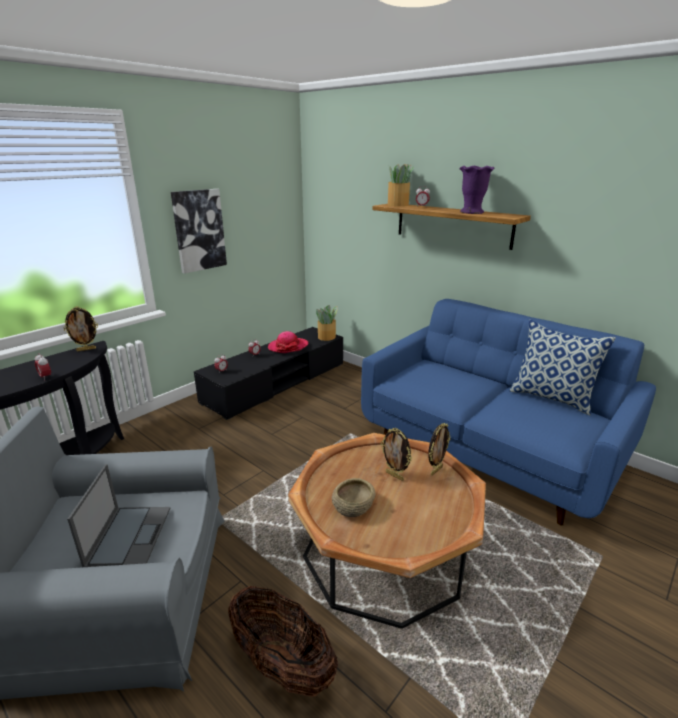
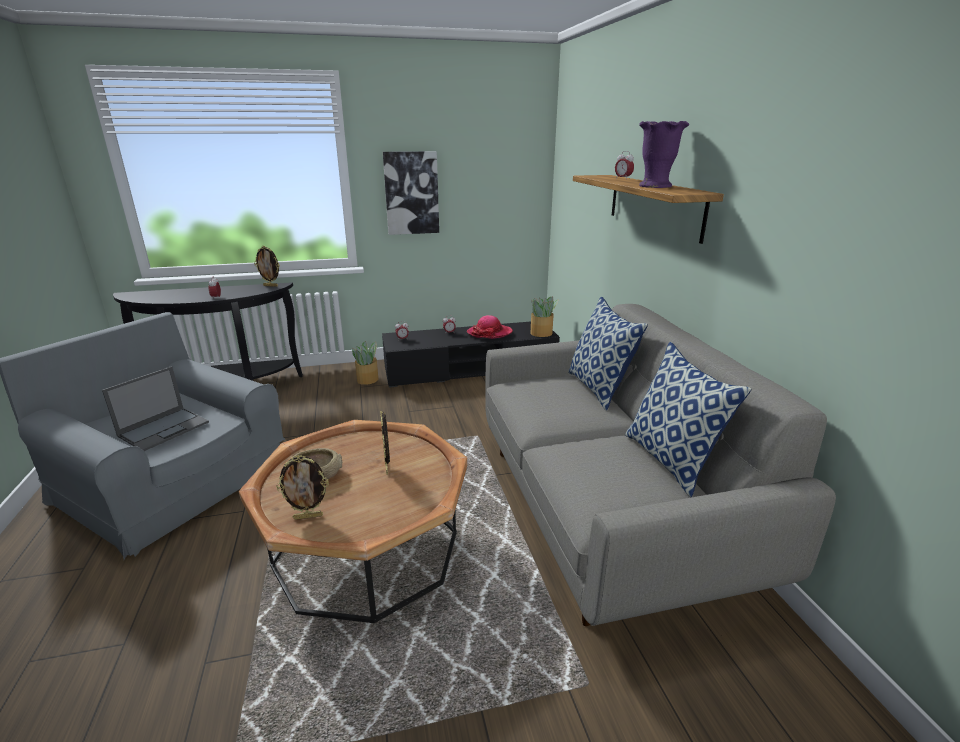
camera: 35 degrees right, 0 degrees up
(282, 664) = (192, 582): basket -> none
(398, 205) = (604, 176): potted plant -> potted plant (368, 379)
(436, 470) = (431, 480): picture frame -> picture frame (308, 516)
(451, 366) = (599, 388): none -> pillow
(488, 451) = (605, 511): blue sofa -> grey sofa

